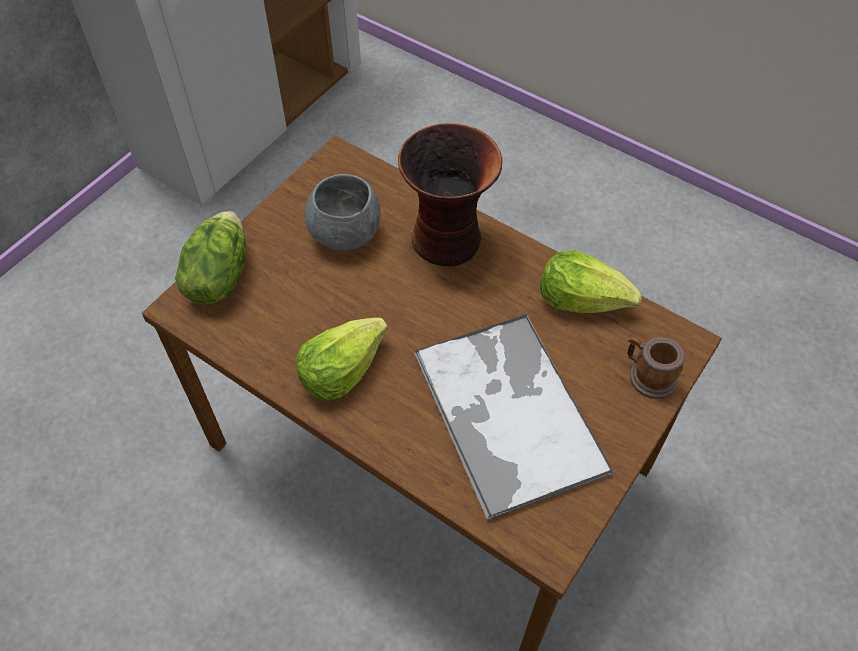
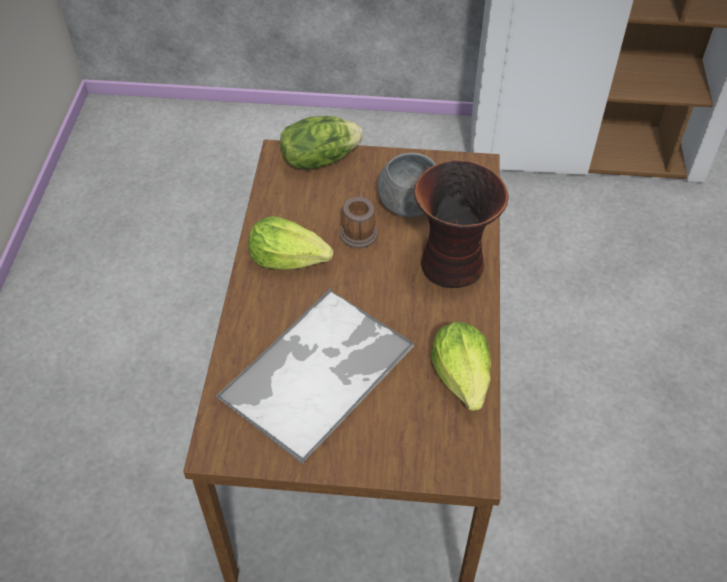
camera: 60 degrees right, 5 degrees down
(647, 375) = (417, 454): mug -> mug (359, 231)

